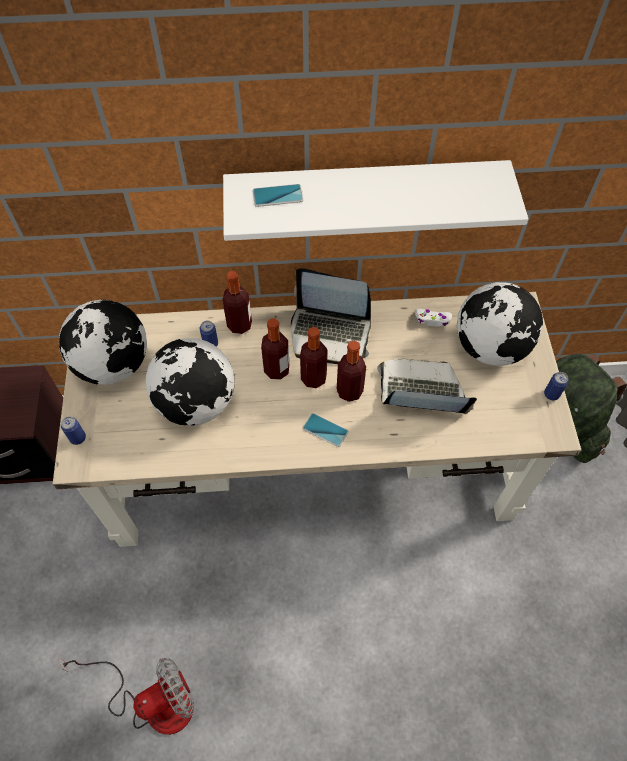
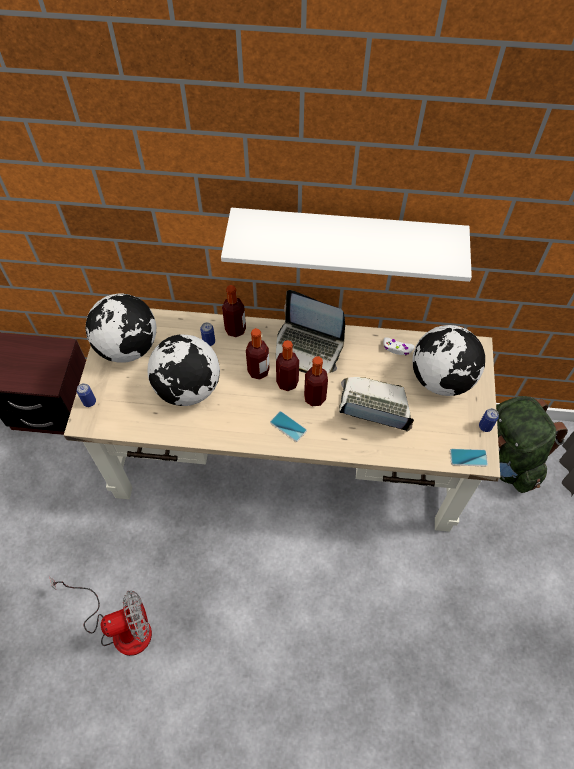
camera: 10 degrees right, 0 degrees up
(277, 196) = (270, 231): phone -> phone (468, 457)

